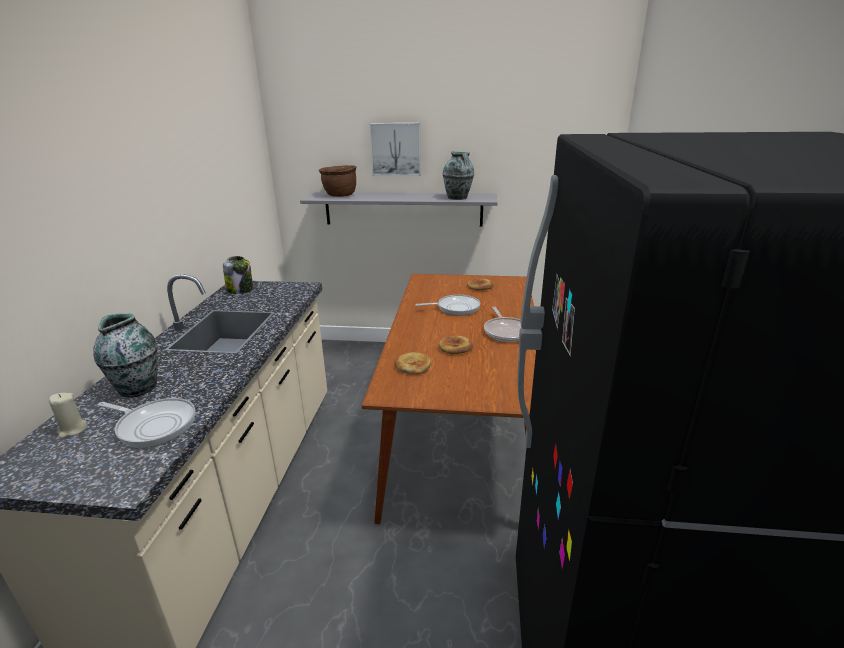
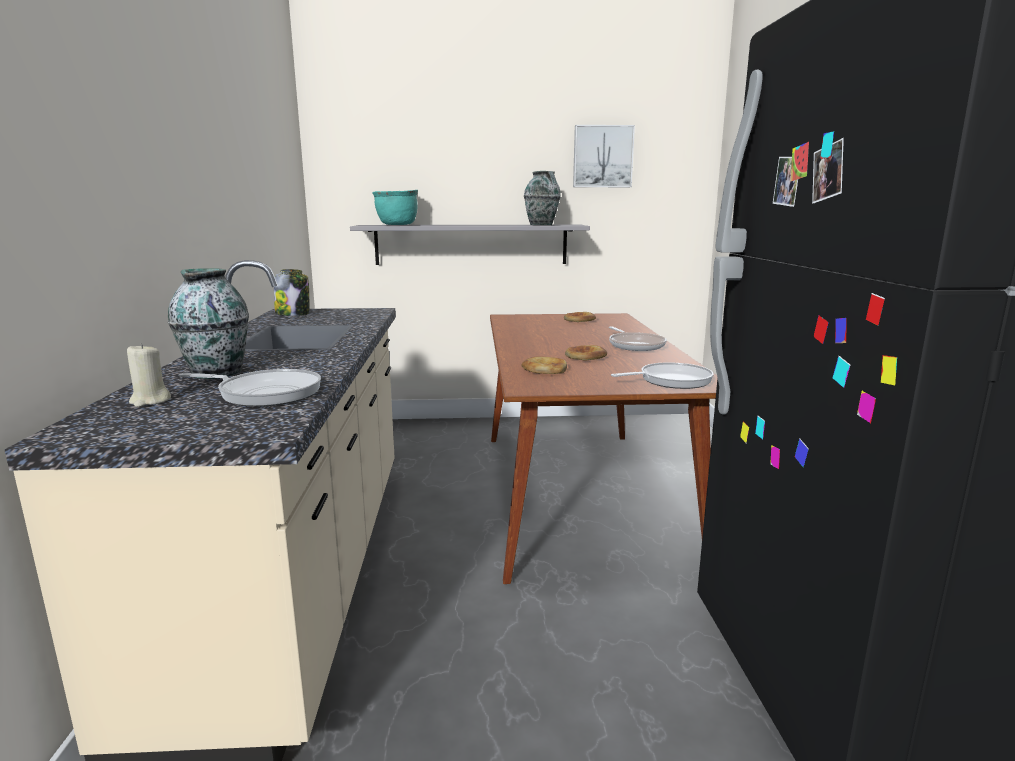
camera: 10 degrees left, 10 degrees down
(340, 195) = (397, 225): brown cooking pot -> turquoise cooking pot
(396, 149) = (464, 172): picture -> picture (602, 156)
(455, 308) = (562, 333): frying pan -> frying pan (671, 380)

